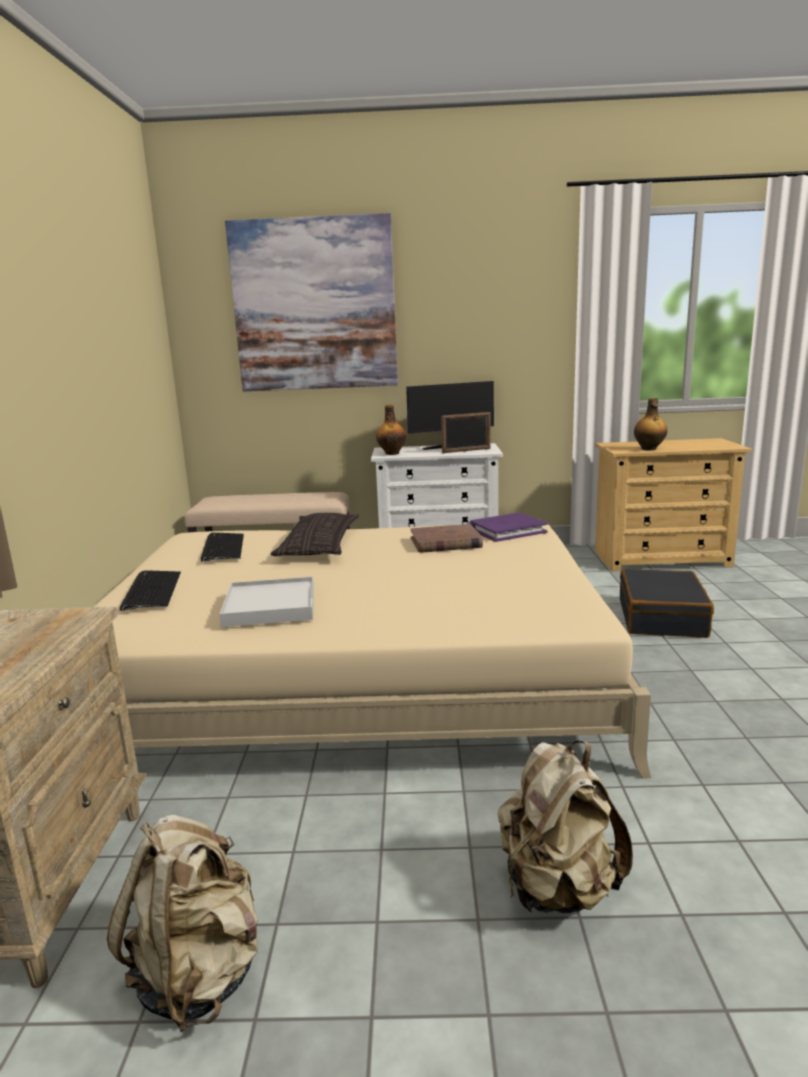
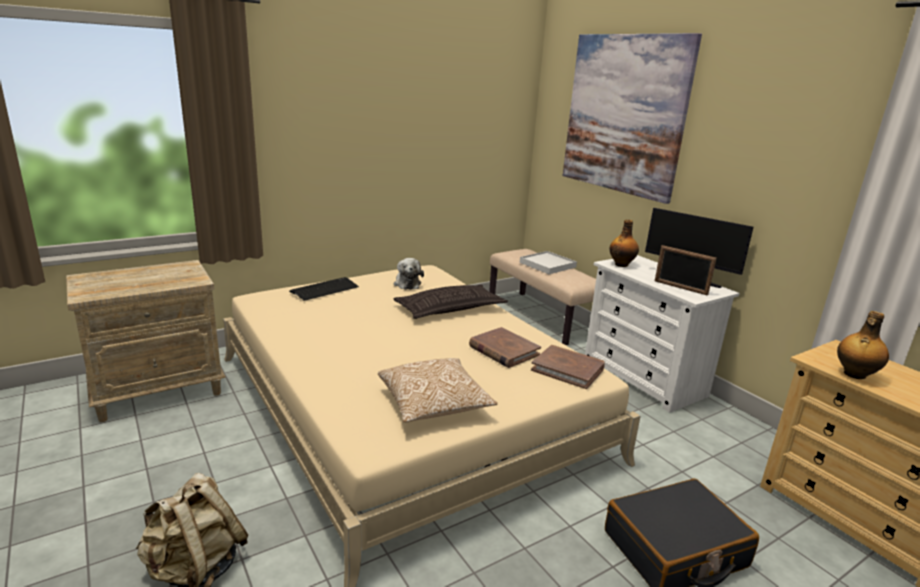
camera: 55 degrees right, 5 degrees up
(199, 973) = (110, 459): beige backpack -> none
(222, 548) = (407, 283): keyboard -> plush toy
(270, 606) = (322, 326): white tray -> white tray (547, 265)
(507, 530) = (567, 369): purple book -> brown book
(525, 585) = (433, 405): none -> pillow

